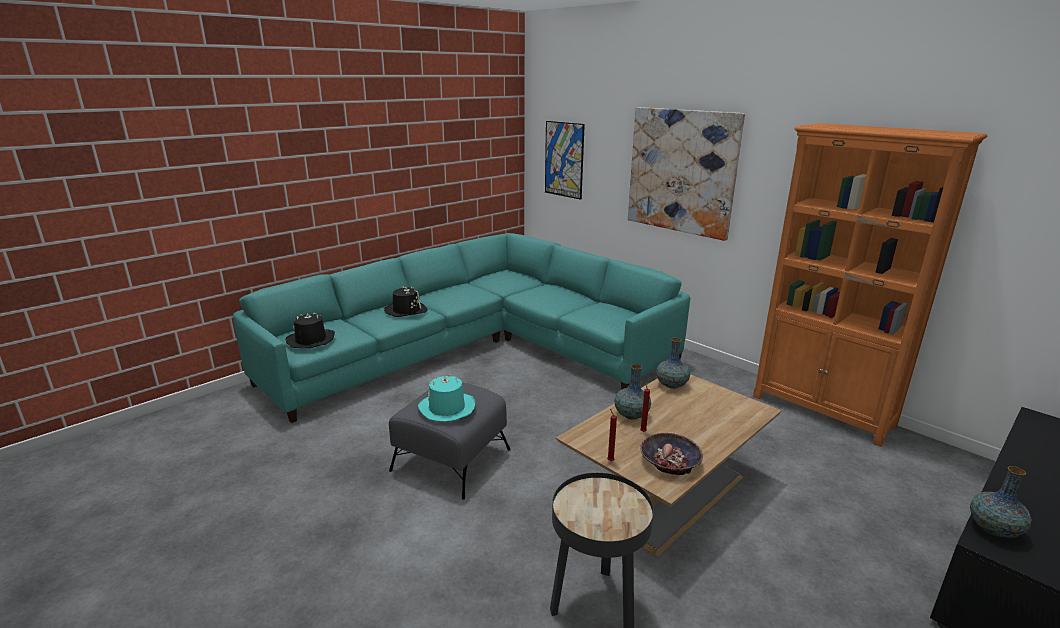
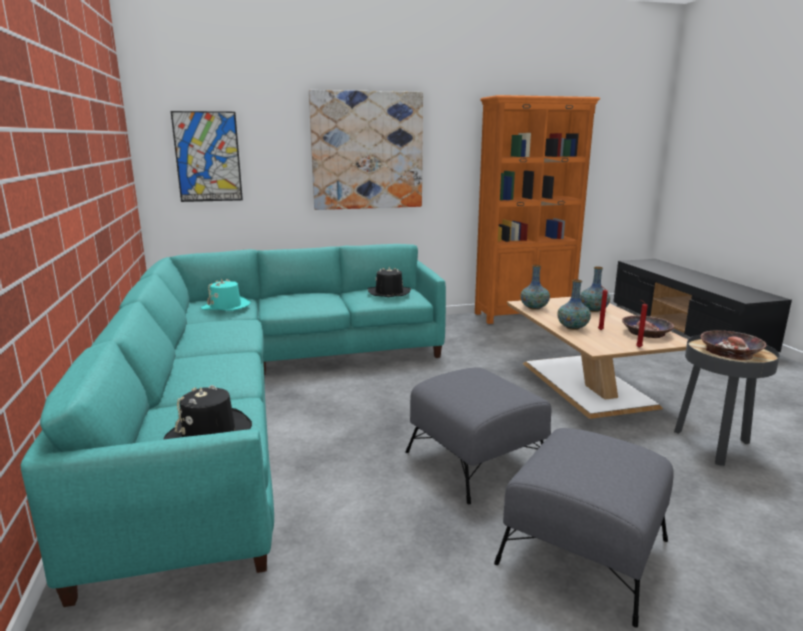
camera: 60 degrees left, 5 degrees down
(356, 535) = (584, 551): none -> grey ottoman
(406, 310) = (218, 361): black hat -> black hat (389, 293)
(446, 408) = (495, 389): turquoise hat -> turquoise hat (226, 306)
(600, 508) = (730, 351): none -> bowl
(993, 529) = (733, 295): vase -> vase (593, 310)

